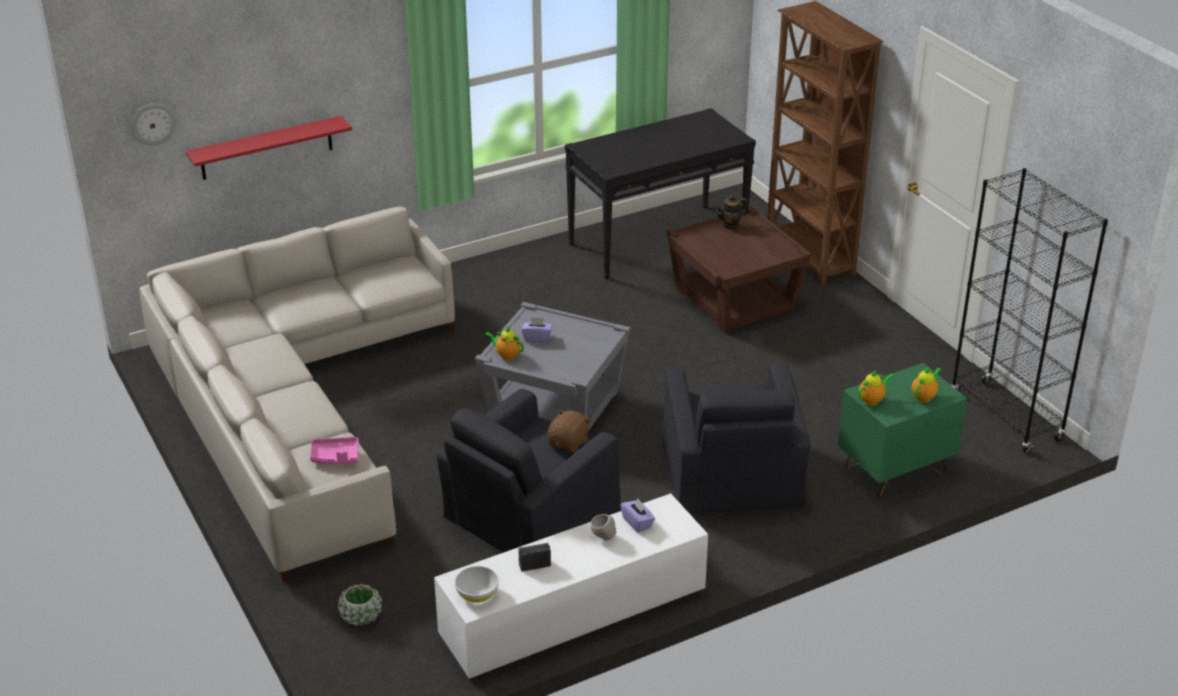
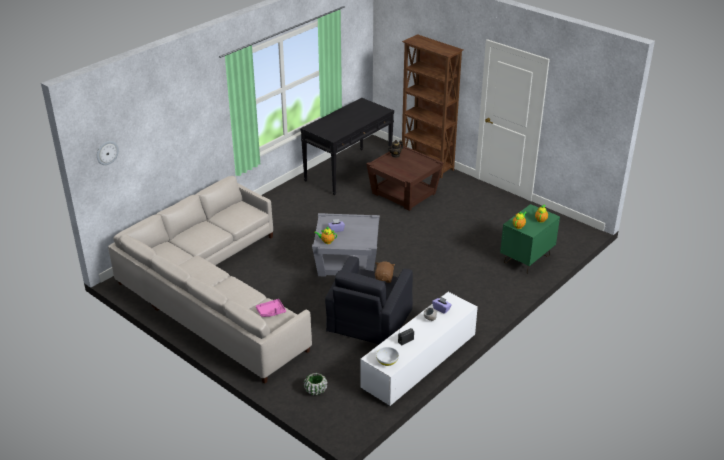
camera: 20 degrees left, 0 degrees up
(266, 148) = (161, 156): red shelf -> none
(731, 475) = (453, 278): black armchair -> none
(1006, 417) = (560, 223): black bookcase -> none

